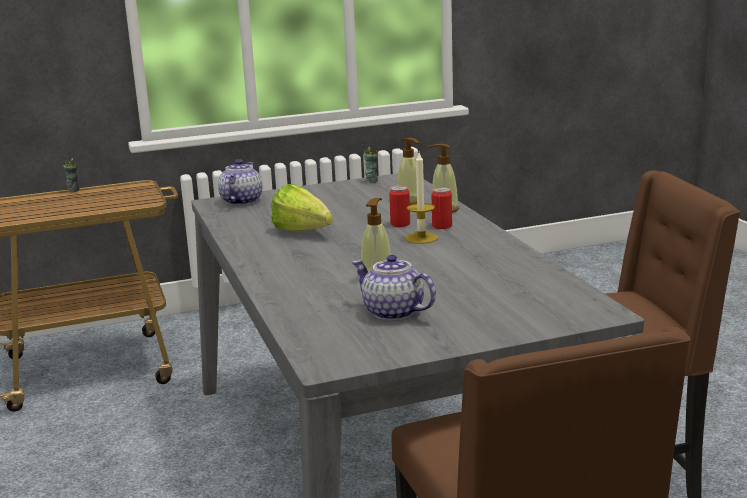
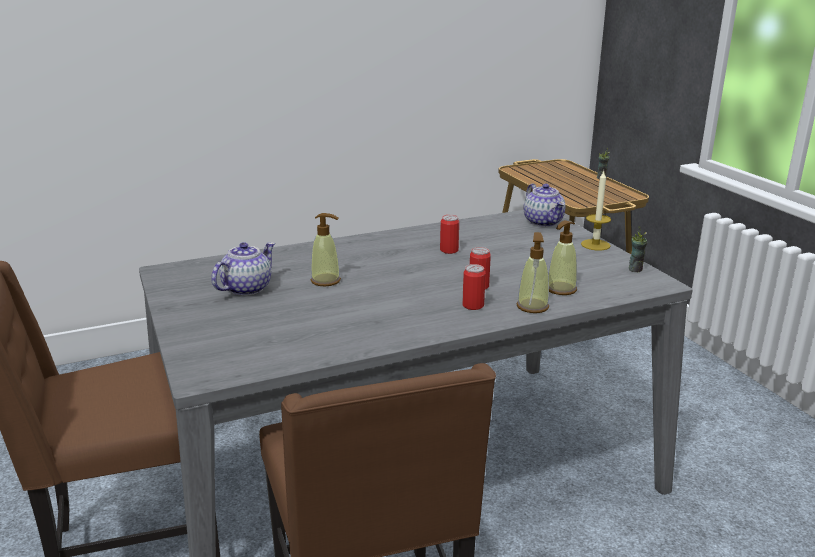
camera: 85 degrees right, 5 degrees up
(241, 201) = (544, 222): teapot -> teapot turned 60 degrees clockwise
(305, 233) = (449, 250): lettuce -> can
(421, 238) = (433, 296): candle -> candle (595, 245)

